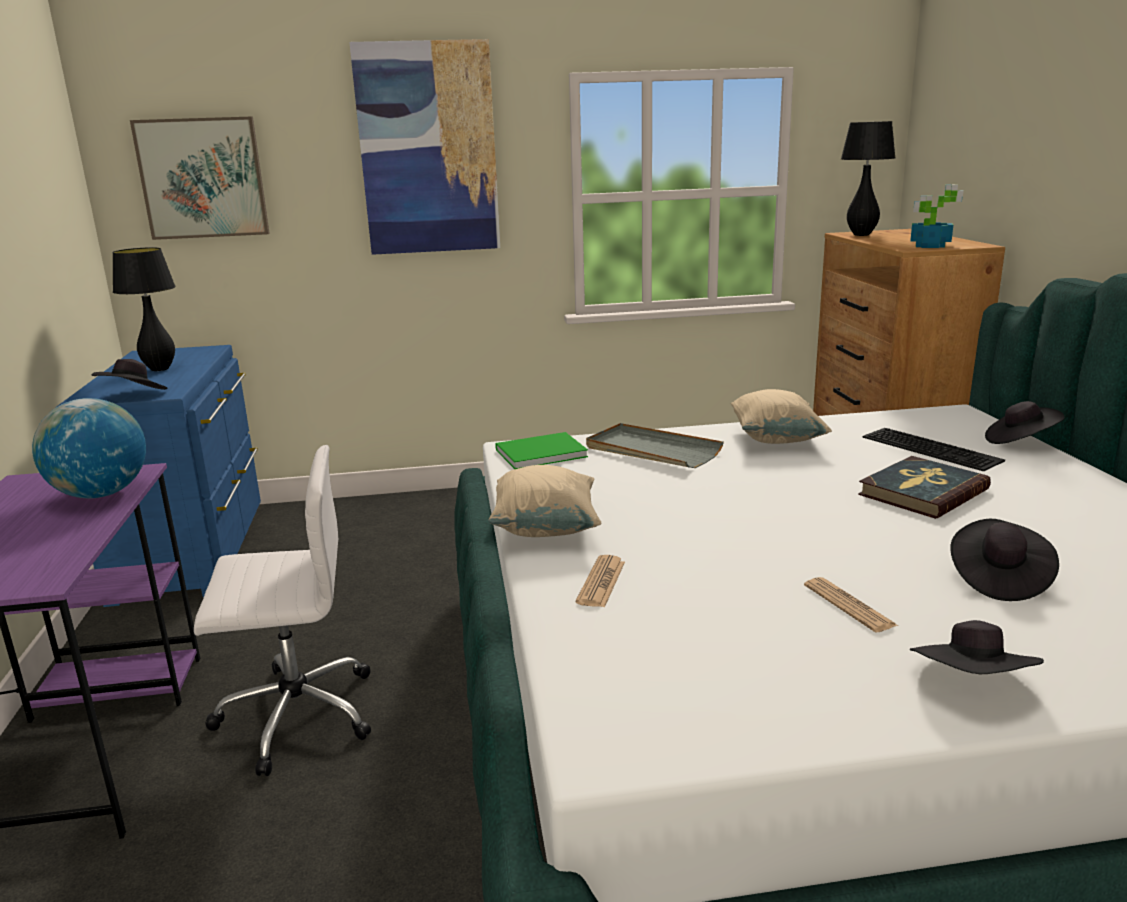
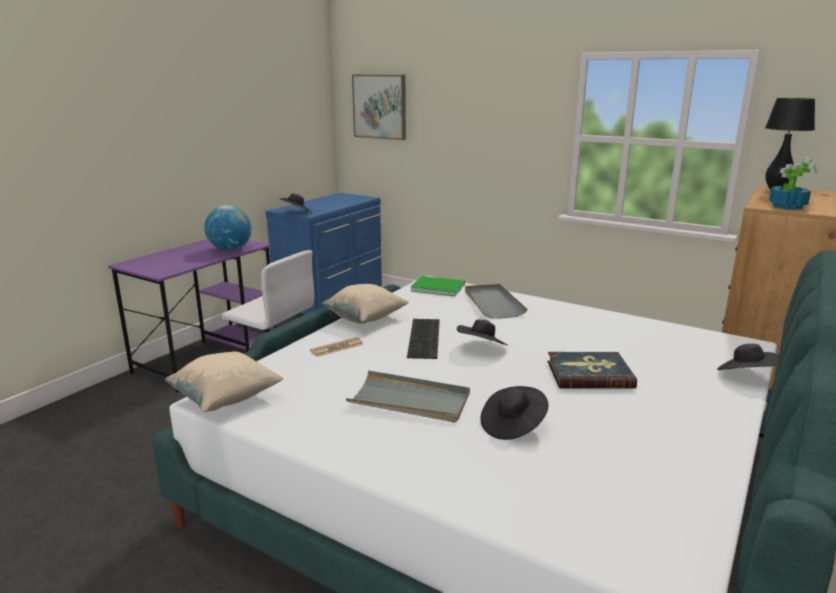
camera: 40 degrees right, 0 degrees up
(160, 369) = (330, 203): black table lamp -> none
(428, 149) = (490, 98): picture -> none
(776, 439) = (575, 320): beige pillow -> beige pillow (226, 400)
(849, 605) = (410, 401): newspaper -> grey tray
(933, 448) = (665, 357): keyboard -> keyboard (426, 338)
(972, 685) = (380, 452): black hat -> black hat (481, 348)

